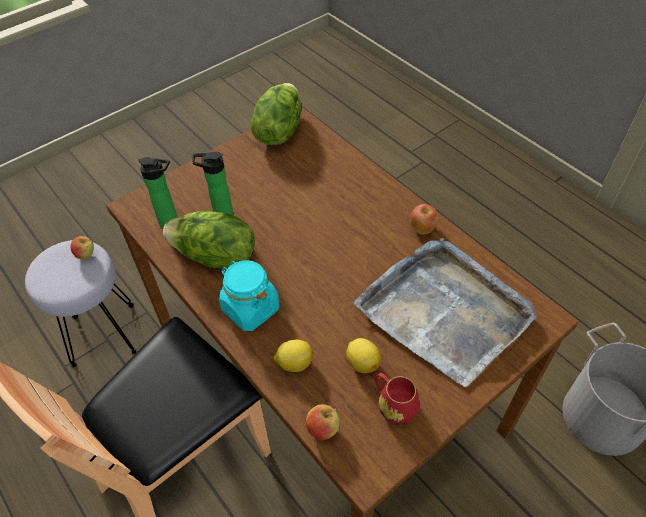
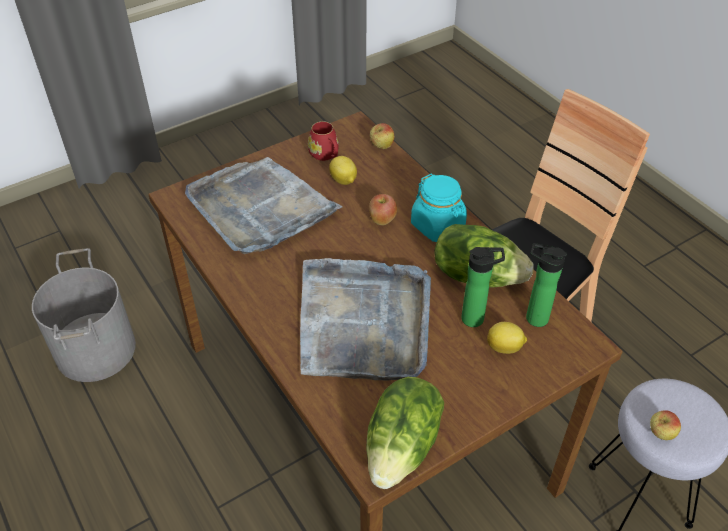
camera: 175 degrees left, 5 degrees down
(294, 363) = (400, 185): lemon -> lemon (505, 348)
(315, 205) = (363, 322): none -> grey tray
(422, 228) = (249, 283): apple -> apple (382, 220)

